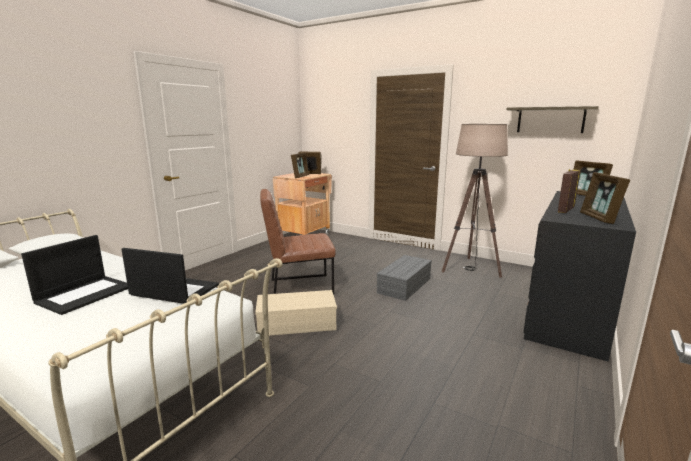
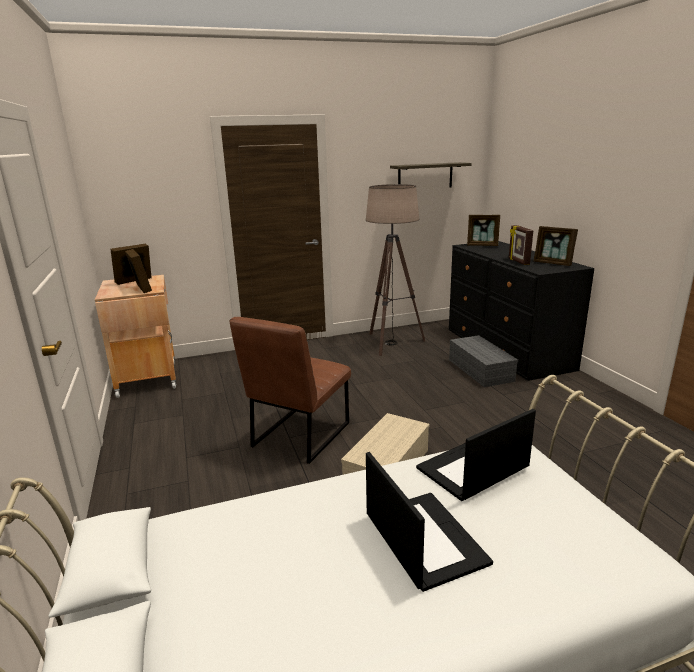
camera: 50 degrees left, 5 degrees up
(404, 285) = (381, 382): grey storage box -> grey storage box (479, 370)

